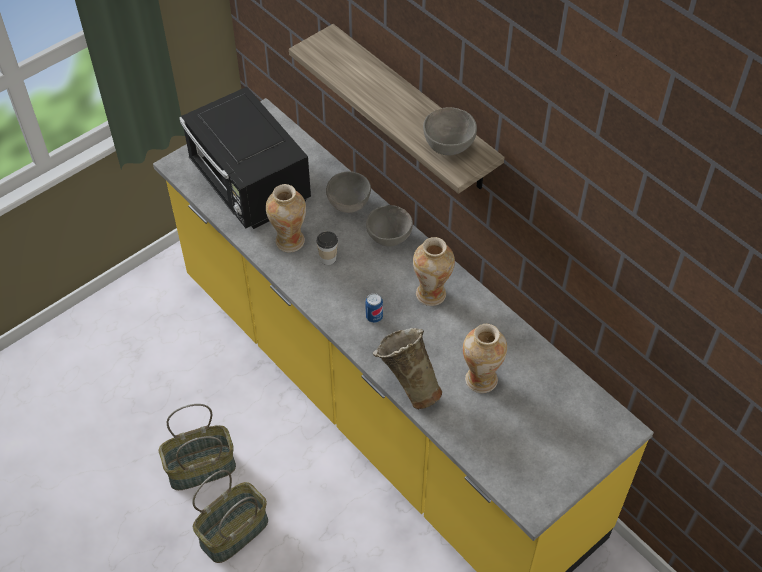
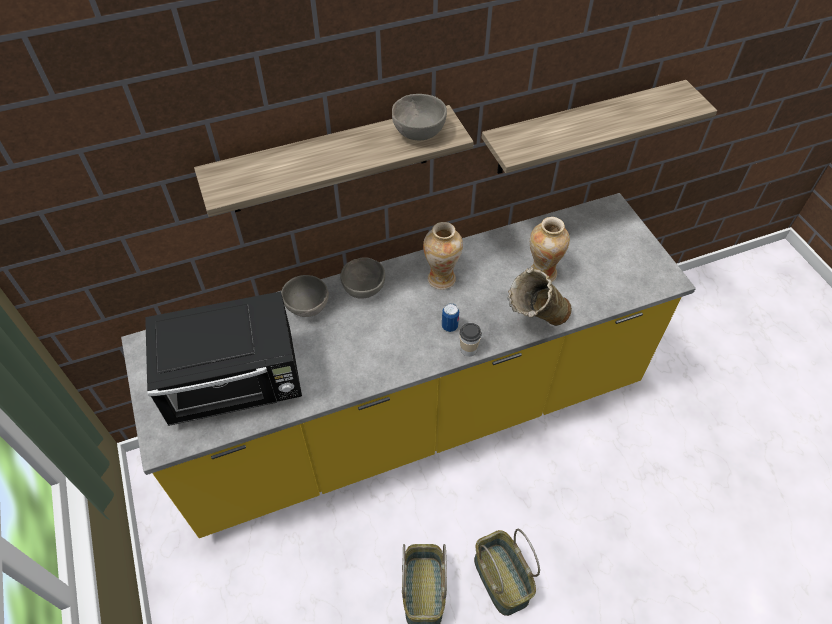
camera: 70 degrees left, 0 degrees up
(289, 241) = (328, 367): vase -> none
(328, 258) = (365, 342): cup -> cup (468, 349)
(623, 312) = (582, 128): none -> shelf

